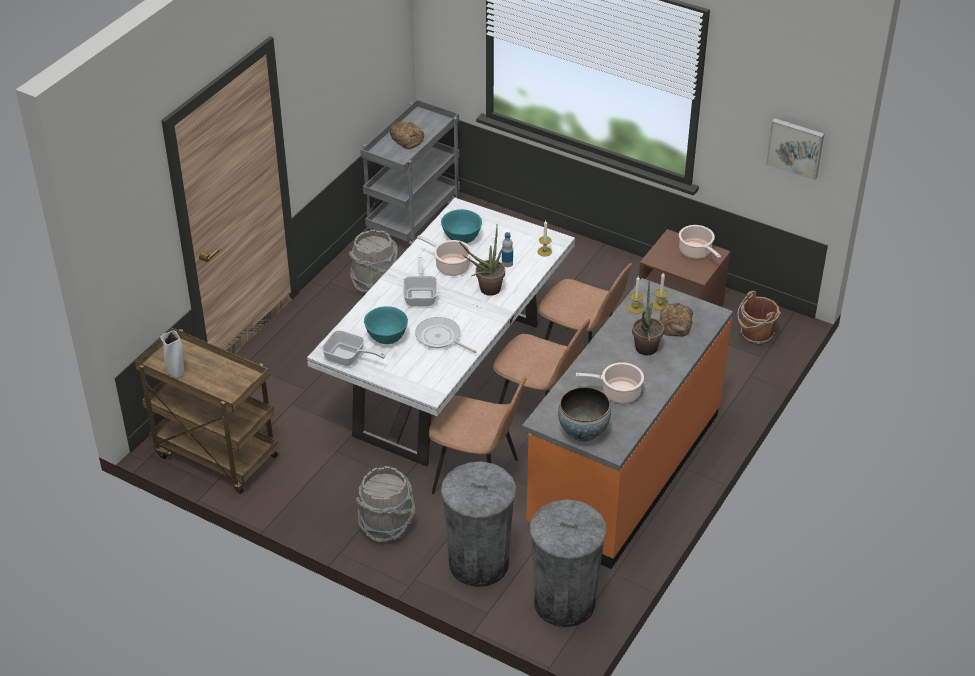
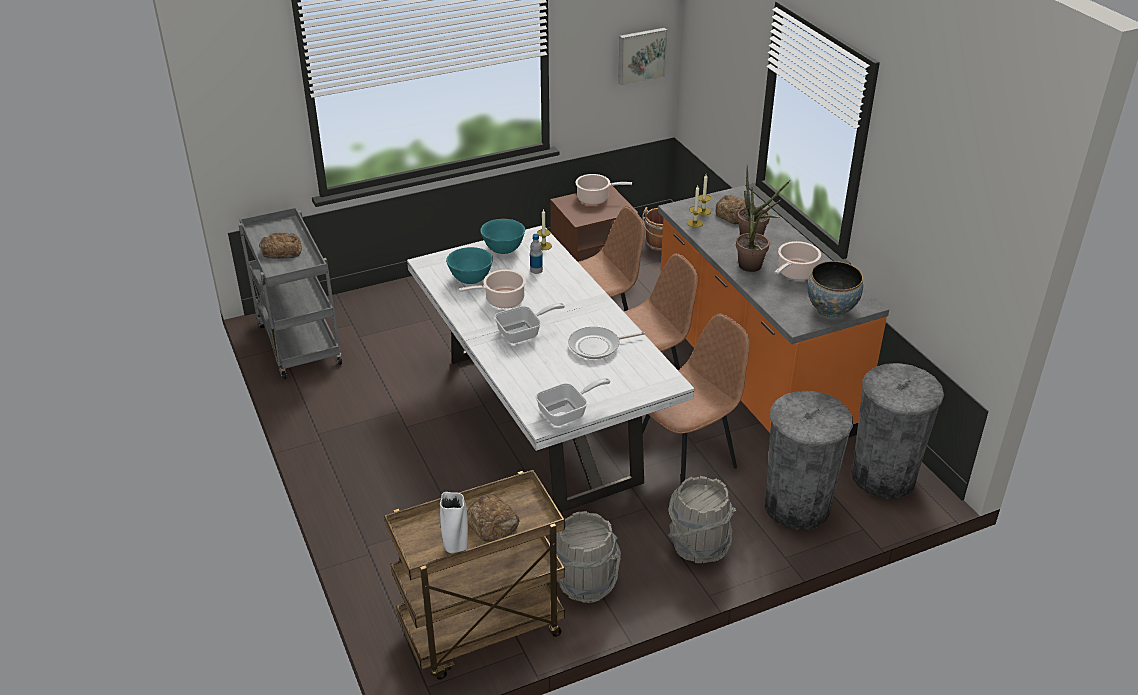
camera: 55 degrees left, 5 degrees down
(211, 378) = (493, 522): none -> bread
(375, 283) = (357, 405): grey bucket -> grey bucket (584, 582)
(386, 337) = (562, 377): turquoise bowl -> turquoise bowl (503, 249)
(421, 295) = (524, 333): frying pan -> frying pan turned 120 degrees clockwise
(486, 290) = (560, 295): potted plant -> potted plant (750, 268)

